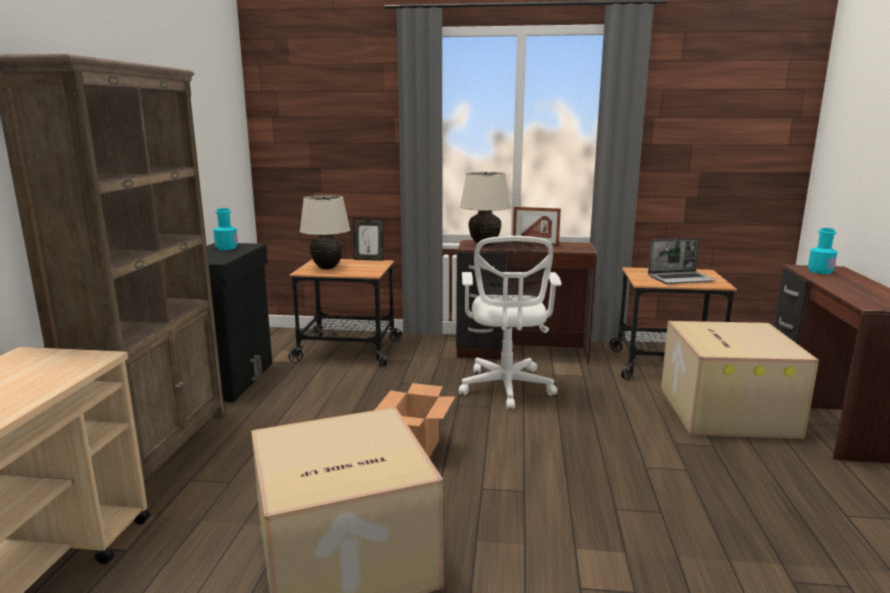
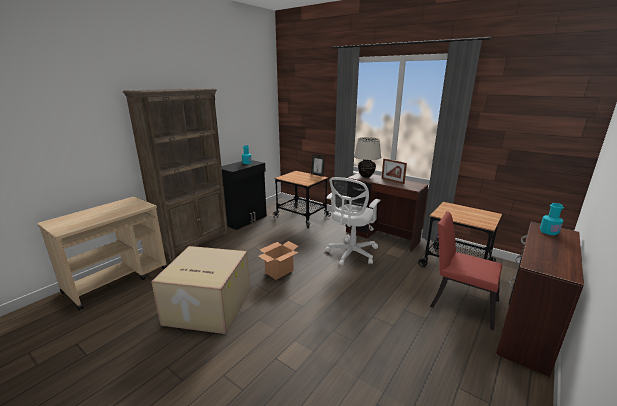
camera: 30 degrees right, 5 degrees up
(327, 267) = (293, 176): beige table lamp -> none
(681, 279) = (467, 216): laptop -> none
(724, 410) = (459, 301): cardboard box -> red chair

